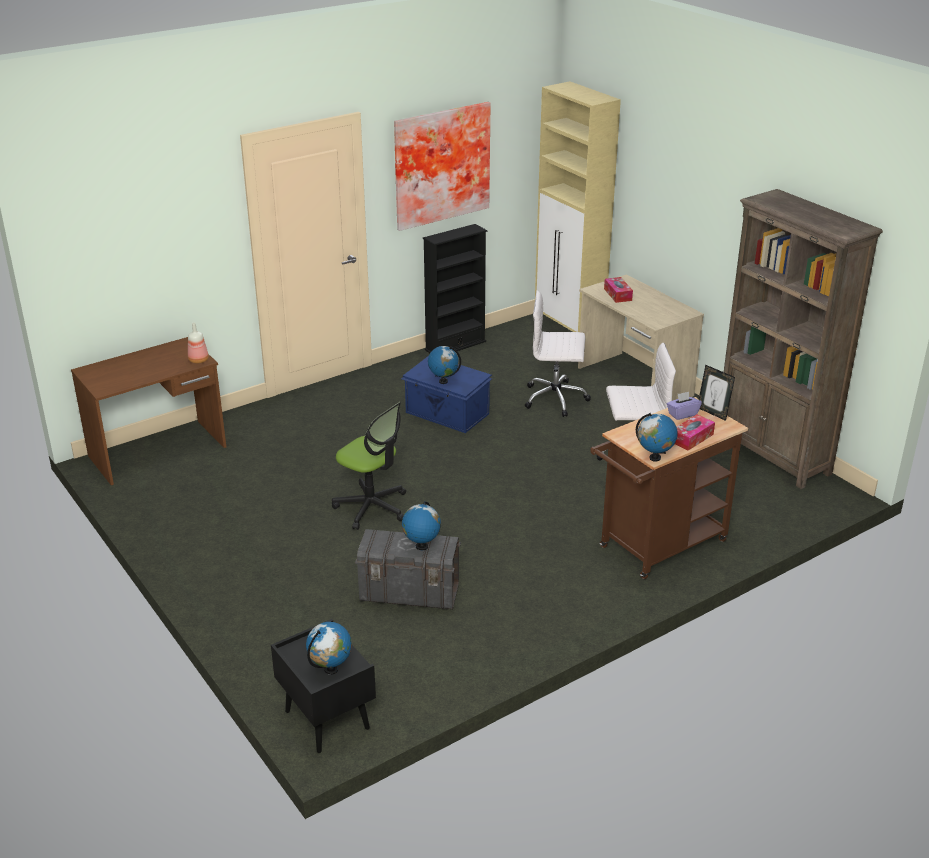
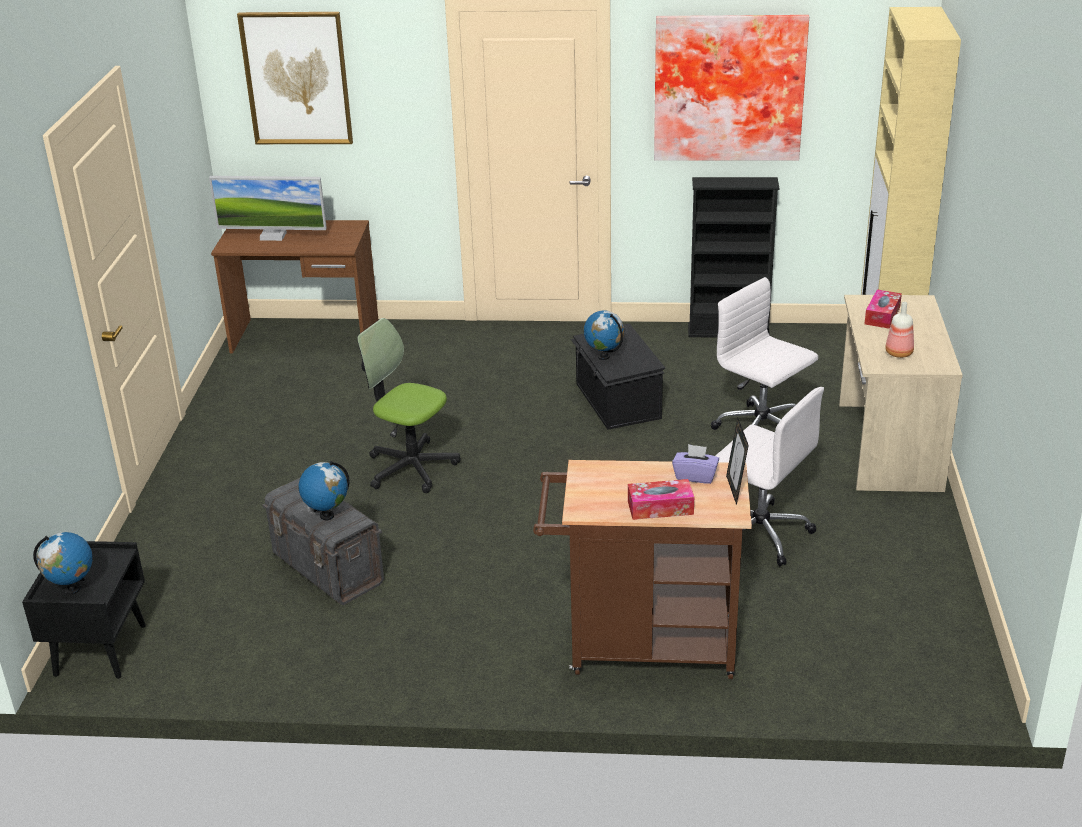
camera: 40 degrees right, 0 degrees up
(123, 228) = (297, 78): none -> picture
(129, 370) = (273, 236): none -> monitor
(199, 360) = (342, 245): bottle -> bottle (899, 353)
(372, 507) = (411, 467): office chair -> office chair turned 135 degrees clockwise
(447, 414) = (617, 401): blue storage box -> black storage box
(654, 458) = (580, 511): globe -> none
(772, 455) = (948, 607): brown bookcase -> none

